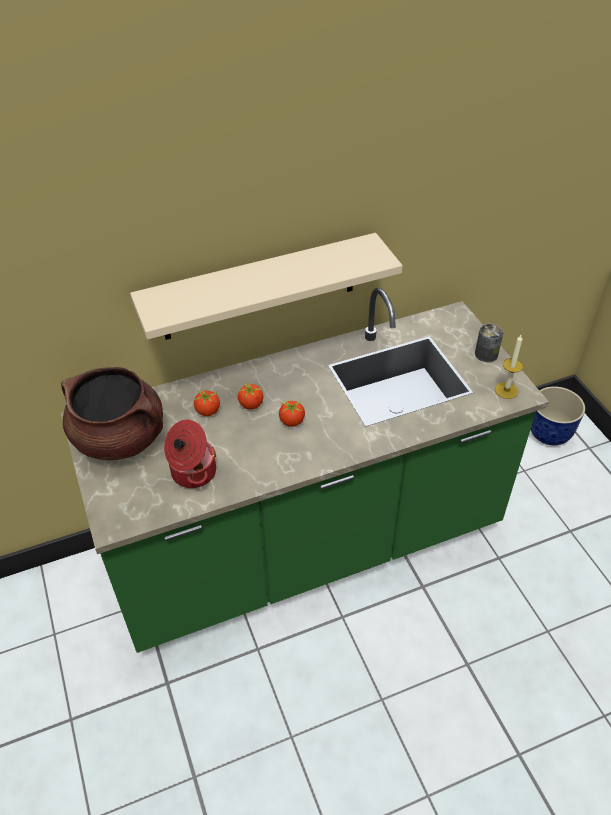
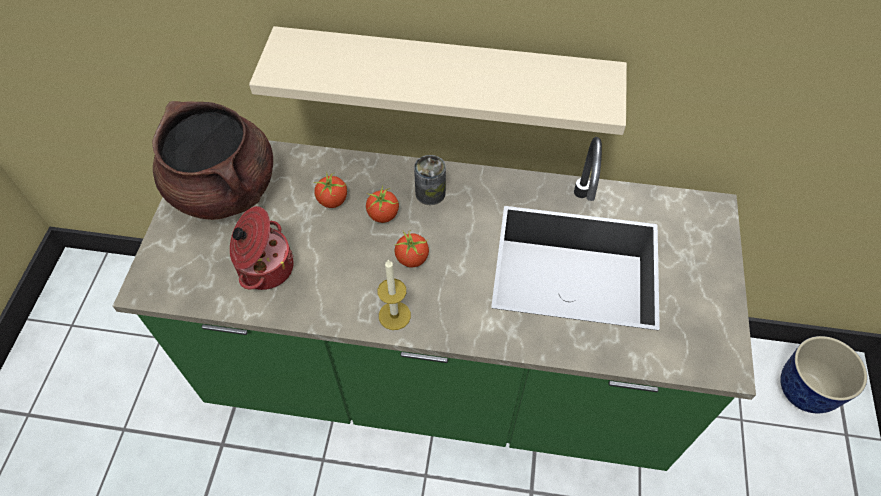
camera: 30 degrees right, 10 degrees up
(486, 354) = (715, 284): can -> can (430, 193)
(506, 390) = (706, 349): candle -> candle (394, 315)

